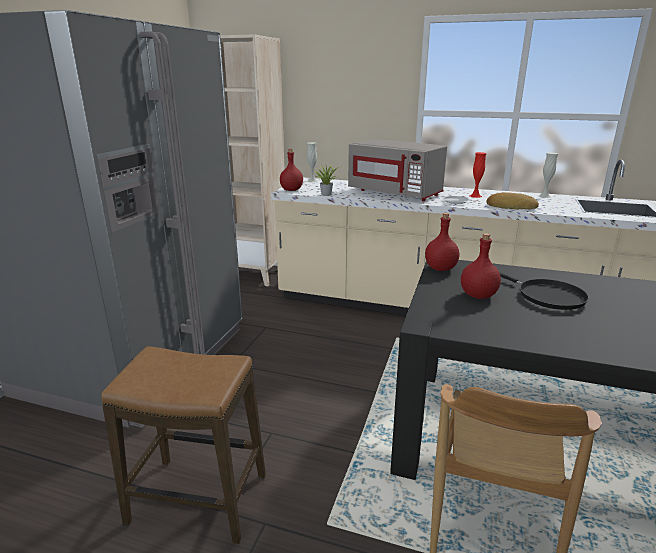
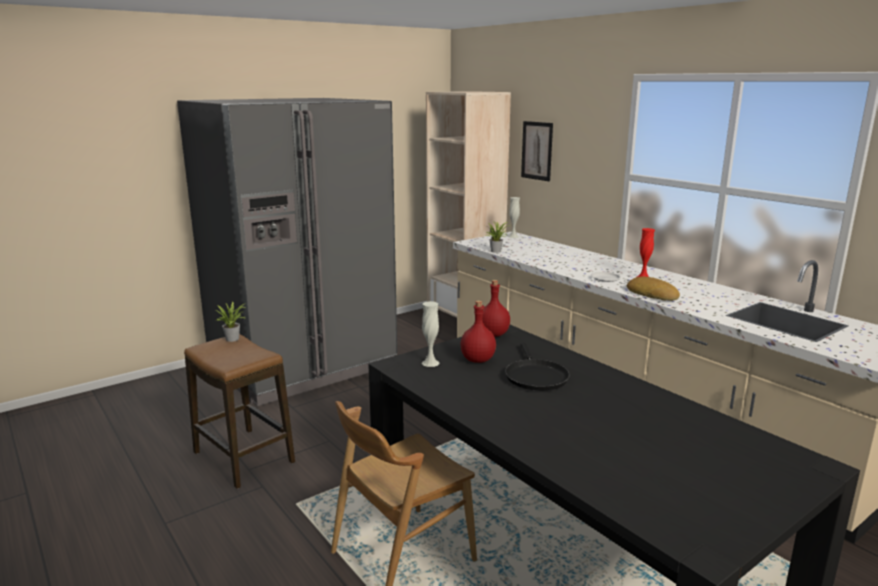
camera: 35 degrees right, 5 degrees down
(156, 355) = (234, 339): none -> potted plant
(292, 190) = (475, 242): red bottle -> none
(314, 97) = (537, 150): none -> picture
(395, 193) = (564, 261): grey microwave -> none
(544, 196) = (727, 292): white vase -> white vase (430, 363)

